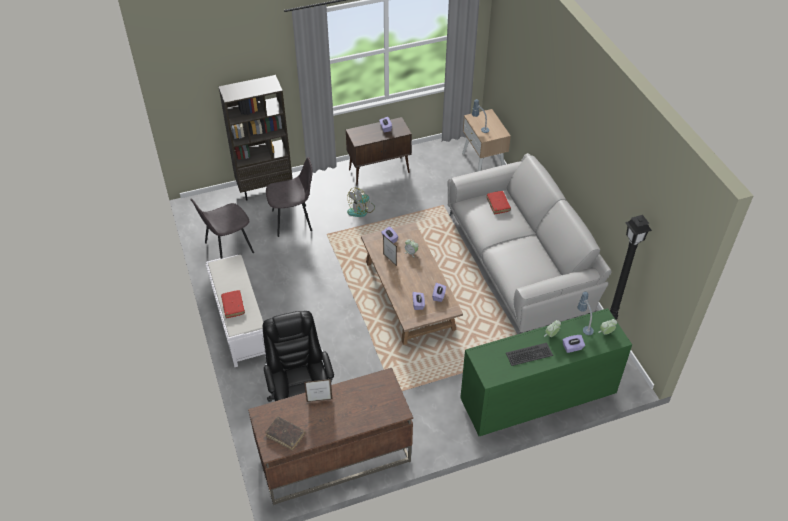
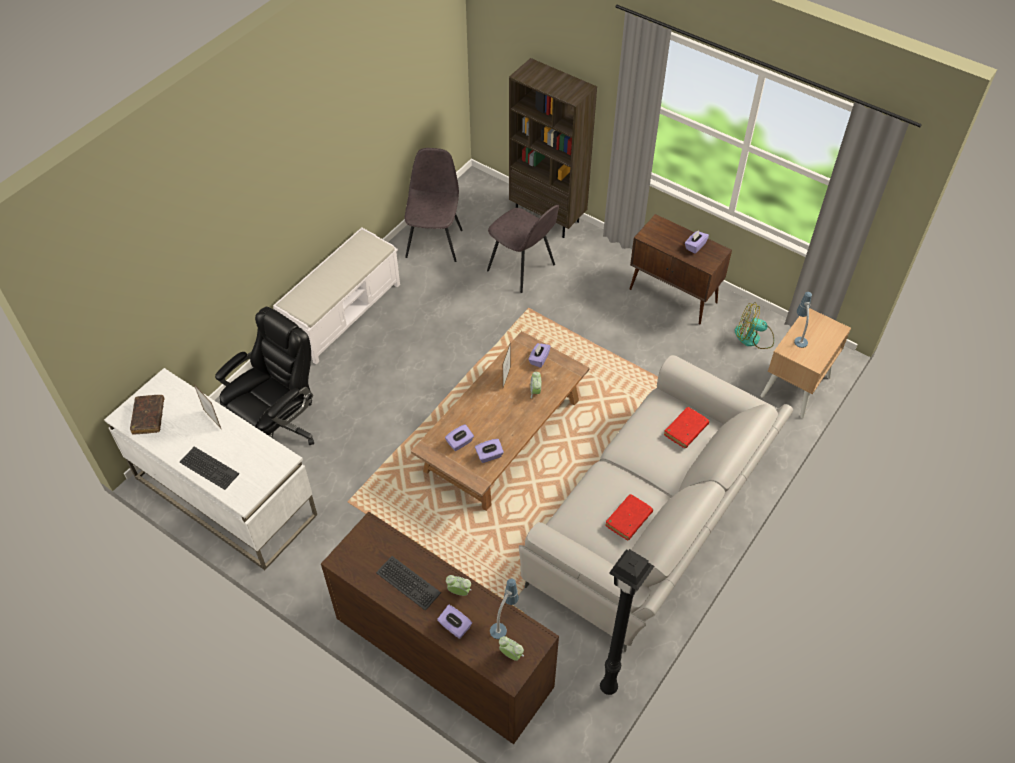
camera: 55 degrees right, 5 degrees up
(227, 248) = (434, 242): grey chair -> grey chair turned 75 degrees clockwise
(233, 306) = (318, 283): red book -> red book (628, 520)
(333, 458) = (224, 496): brown desk -> white desk
(359, 419) = (209, 468): none -> keyboard
(361, 210) = (594, 316): fan -> fan (753, 337)
(536, 399) = (443, 655): green dresser -> brown dresser

